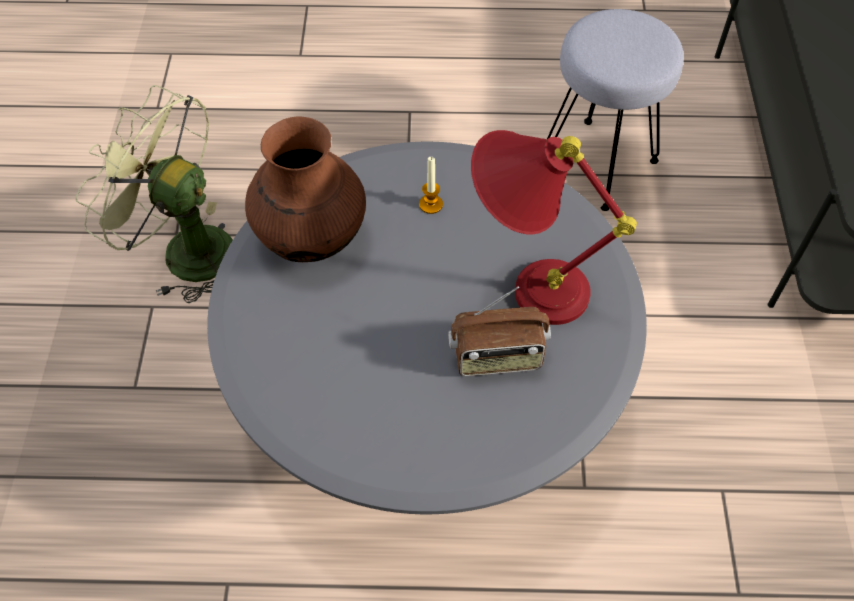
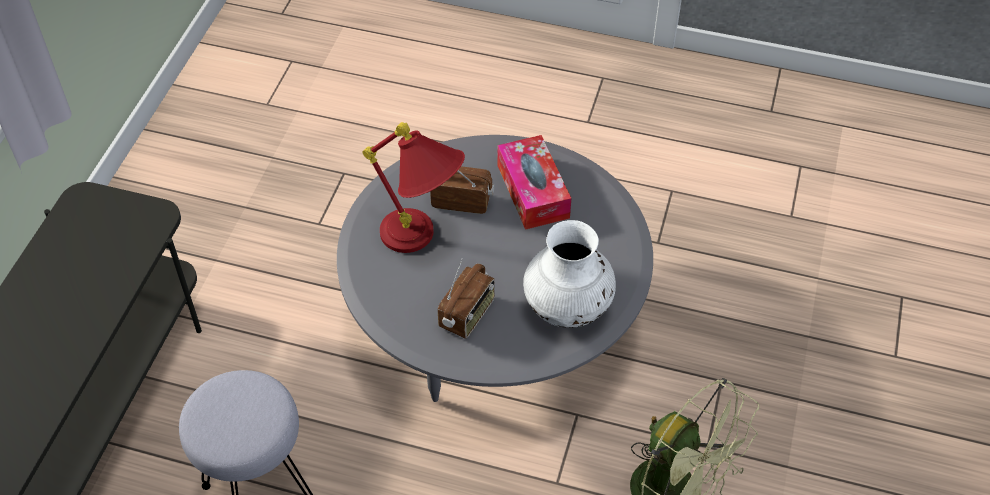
camera: 165 degrees left, 5 degrees down
(310, 237) = (568, 309): brown vase -> white vase
(398, 398) = (533, 191): none -> tissue box
(431, 204) = (468, 315): candle -> radio

